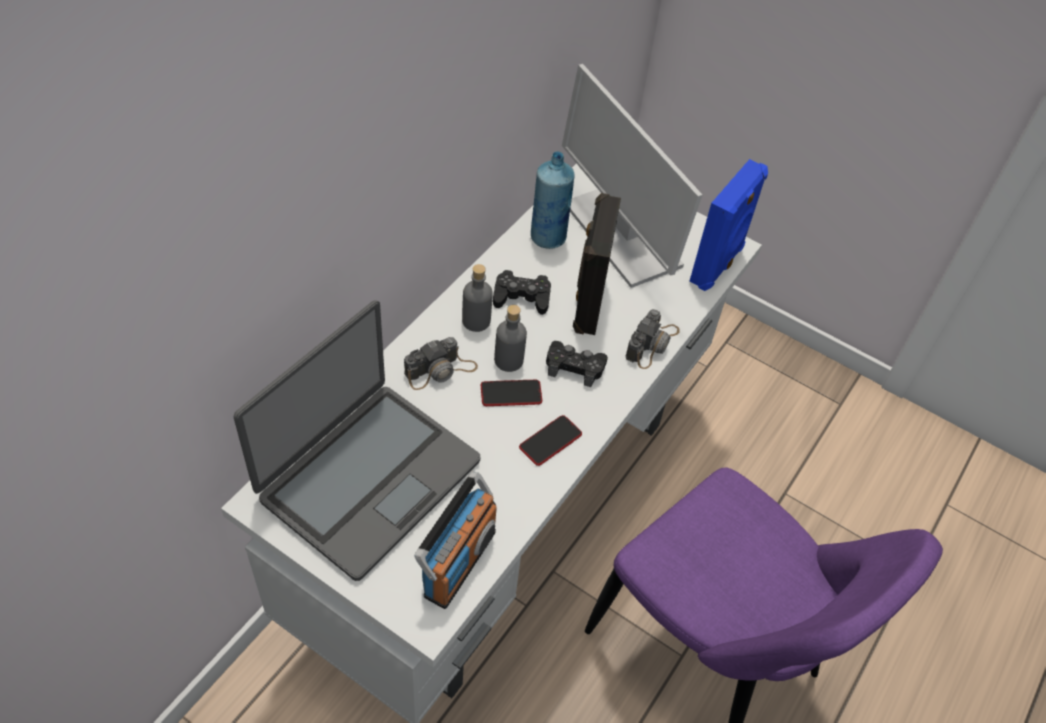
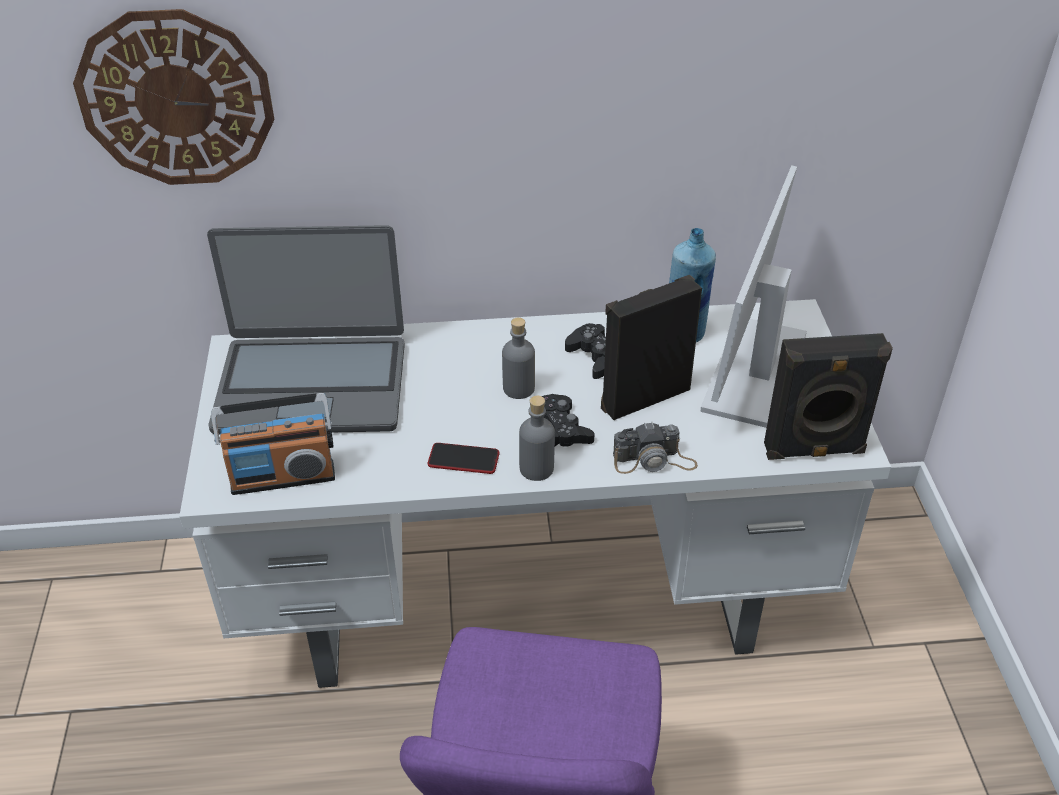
camera: 55 degrees right, 10 degrees down
(167, 313) = (176, 99): none -> wall clock
(440, 370) = (460, 359): camera -> none
(476, 321) = (536, 348): grey bottle -> grey bottle (536, 468)
(511, 394) = (485, 409): phone -> none
(718, 265) = (814, 451): blue speaker -> black speaker

